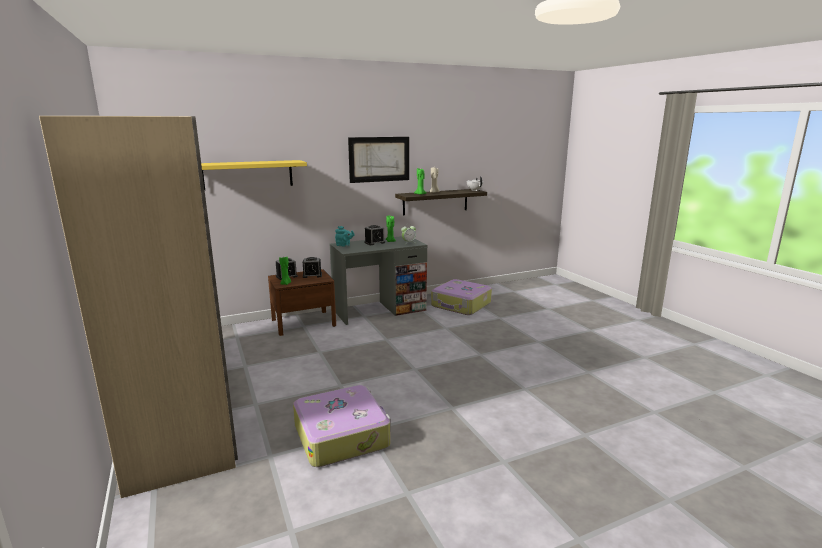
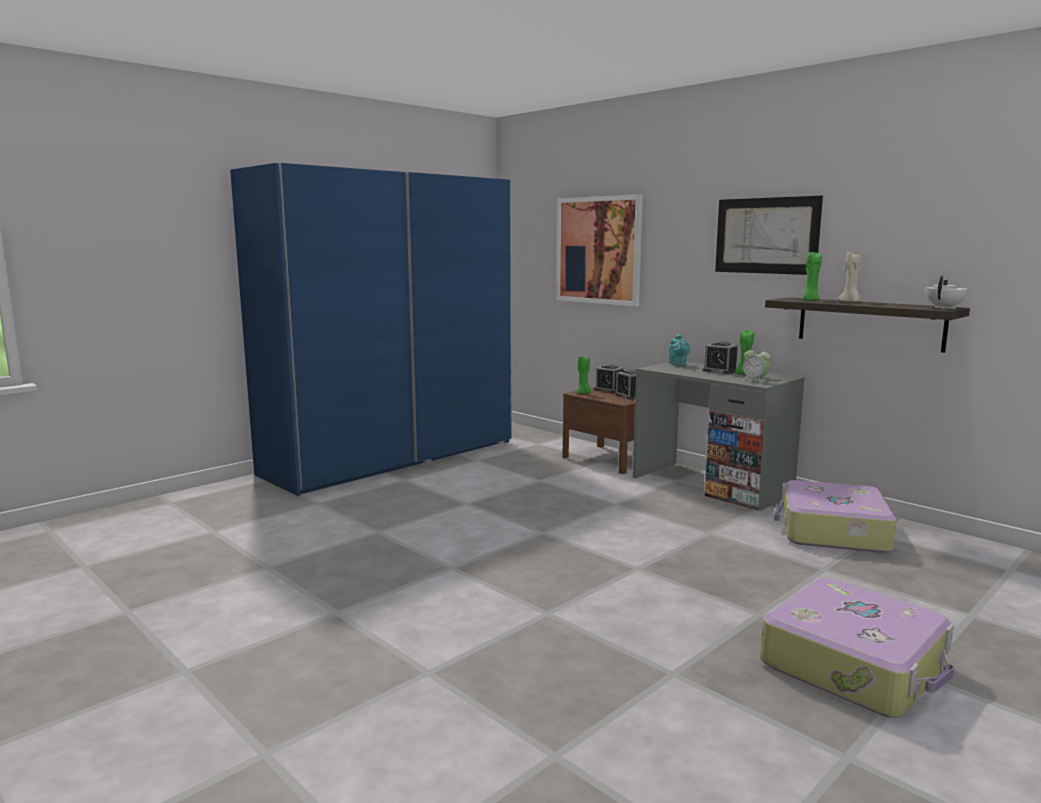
camera: 70 degrees right, 5 degrees down
(181, 402) = (392, 457): beige wardrobe -> blue wardrobe
(248, 174) = (598, 250): yellow shelf -> picture
(342, 435) = (363, 522): suitcase -> suitcase (855, 665)

